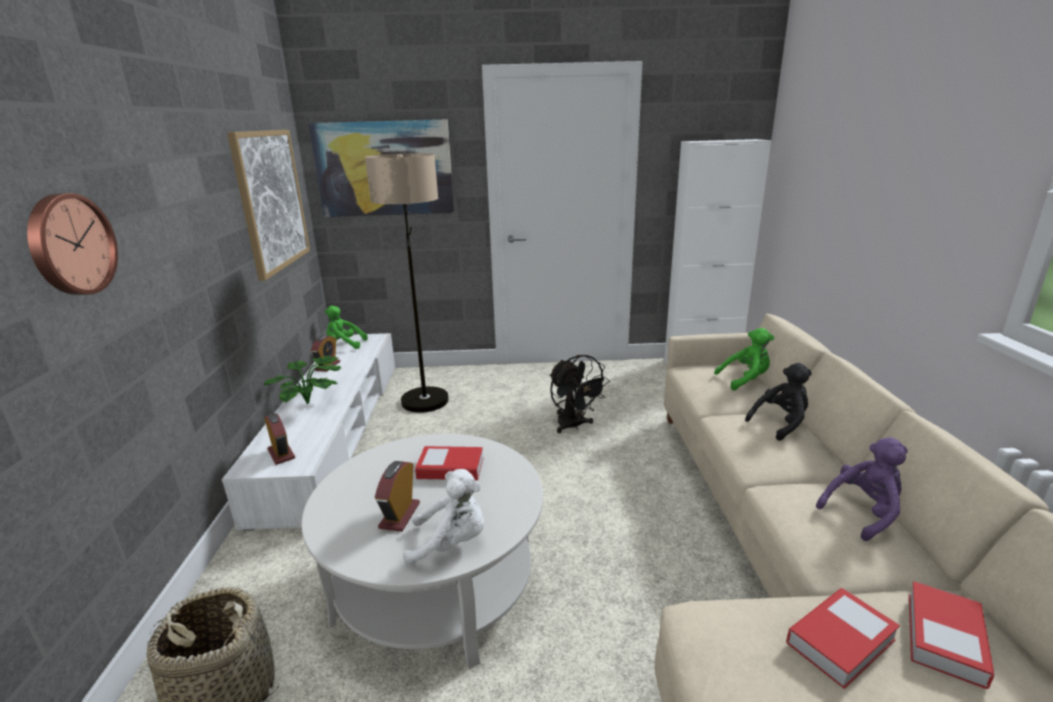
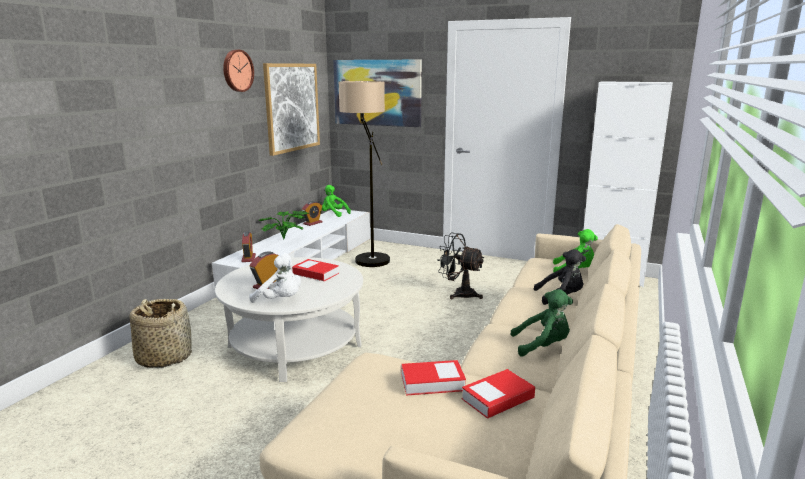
camera: 25 degrees right, 5 degrees down
(70, 245) = (148, 112): wall clock -> wall clock (237, 70)
(573, 426) = (459, 294): black fan -> black fan turned 120 degrees clockwise
(863, 513) = (543, 346): purple plush toy -> green plush toy

